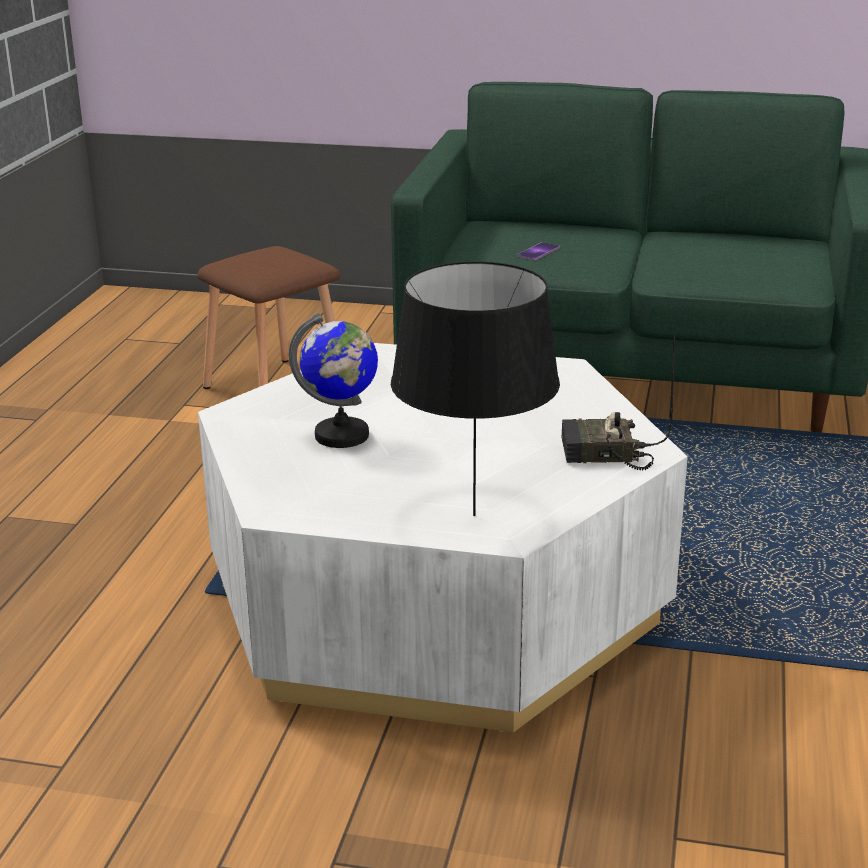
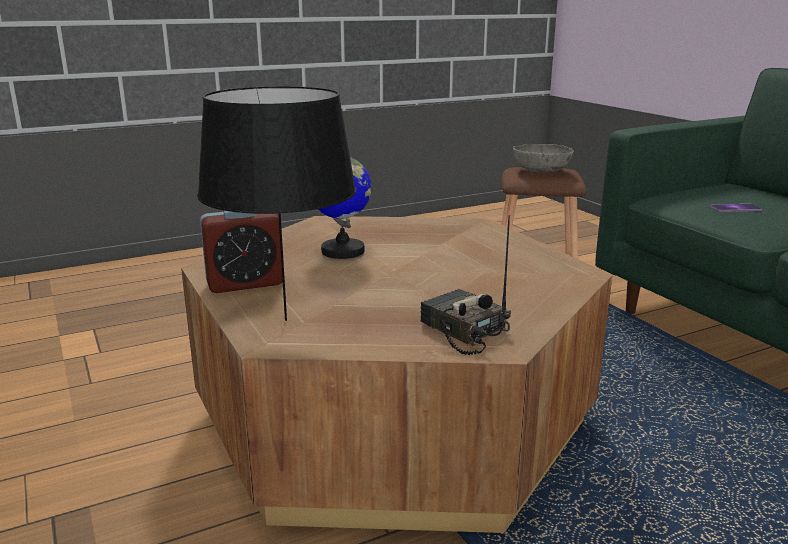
camera: 50 degrees right, 5 degrees down
(264, 259) = (541, 170): none -> grey bowl
(352, 507) = (245, 284): none -> alarm clock
(435, 599) = (394, 417): white coffee table -> brown coffee table

